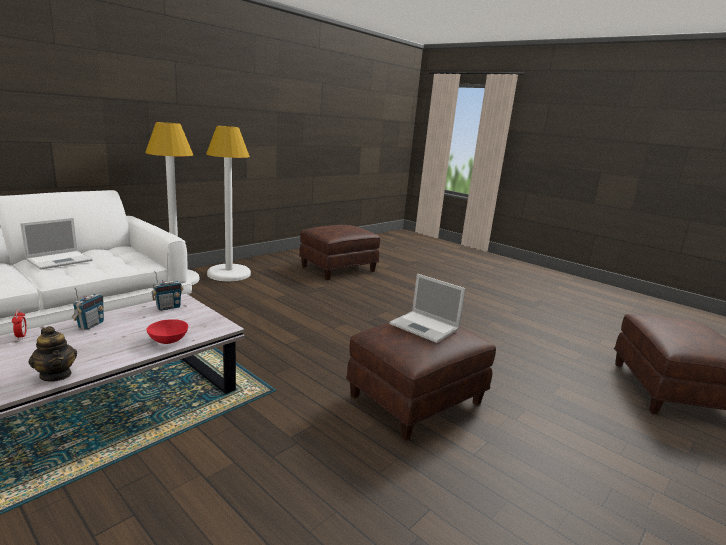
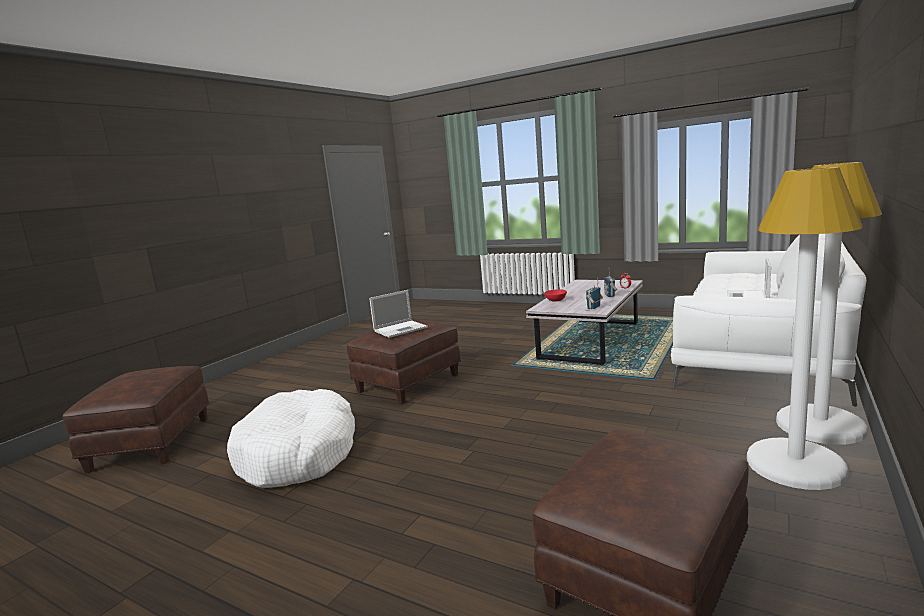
camera: 170 degrees right, 5 degrees down
(56, 375) = (573, 287): teapot -> none
(425, 327) = (401, 329): laptop -> laptop turned 120 degrees clockwise
(502, 343) = (298, 454): none -> white dog bed

